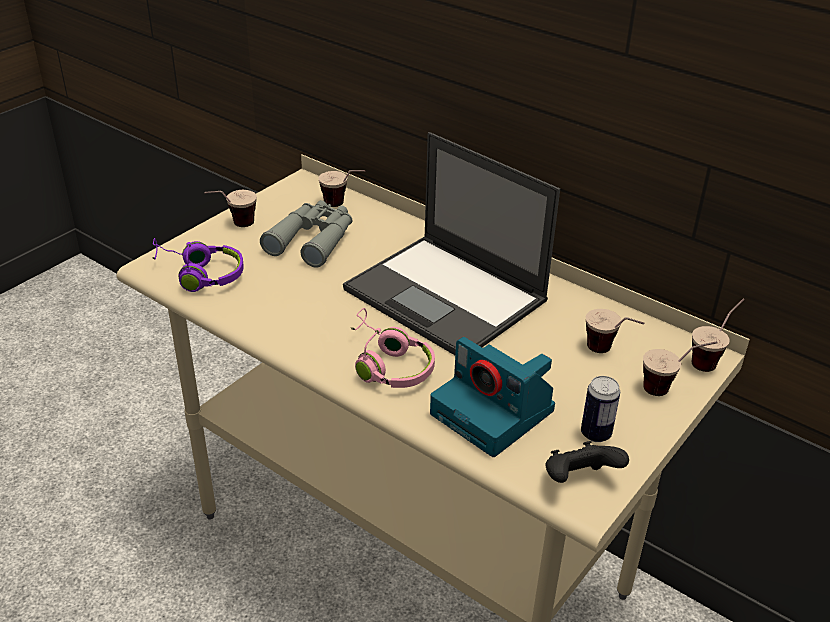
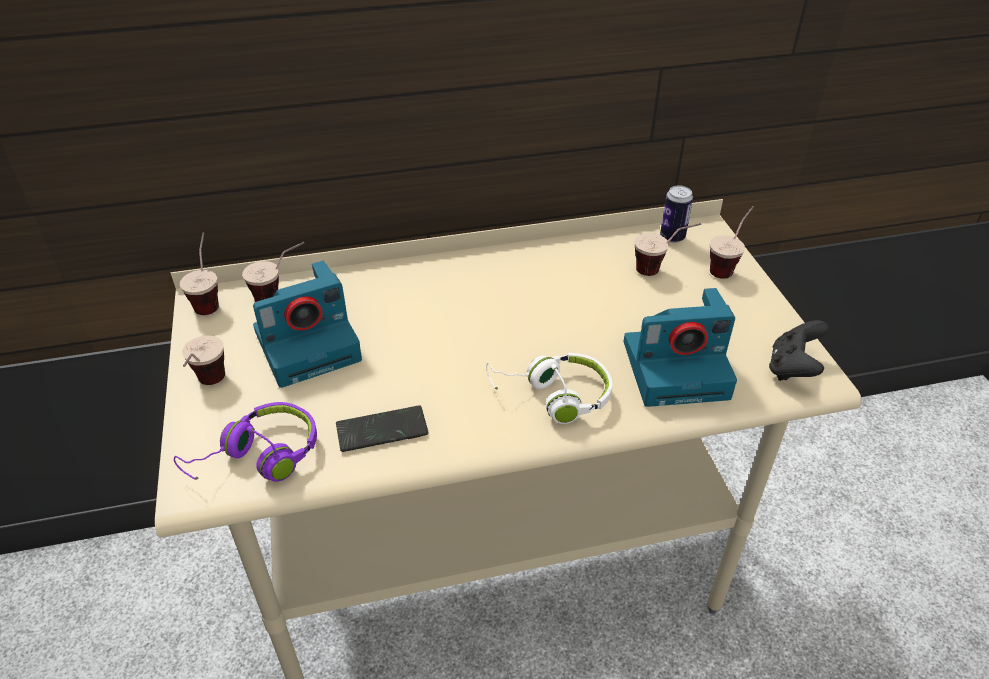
camera: 50 degrees left, 5 degrees up
(270, 307) = (382, 430): none -> phone
(313, 240) = (309, 344): grey binoculars -> camera
(387, 363) = (552, 396): pink headphones -> white headphones
(447, 296) = (497, 309): laptop -> none
(595, 434) = (747, 330): can -> can (672, 237)
(712, 358) = (711, 229): cup -> cup (210, 299)

